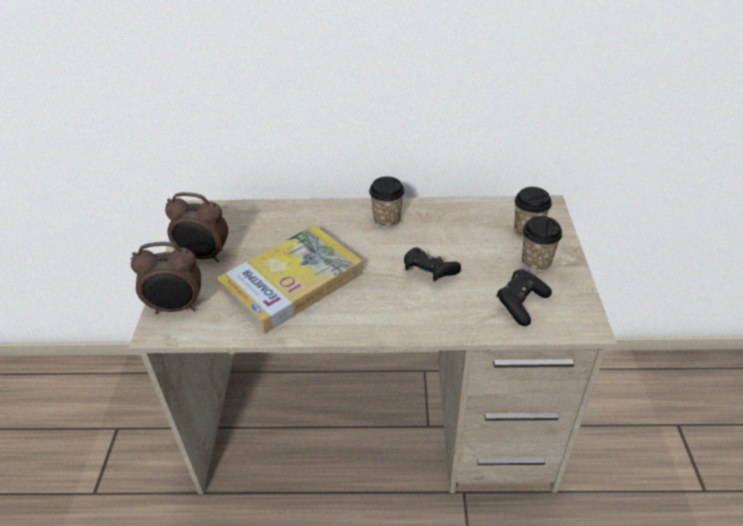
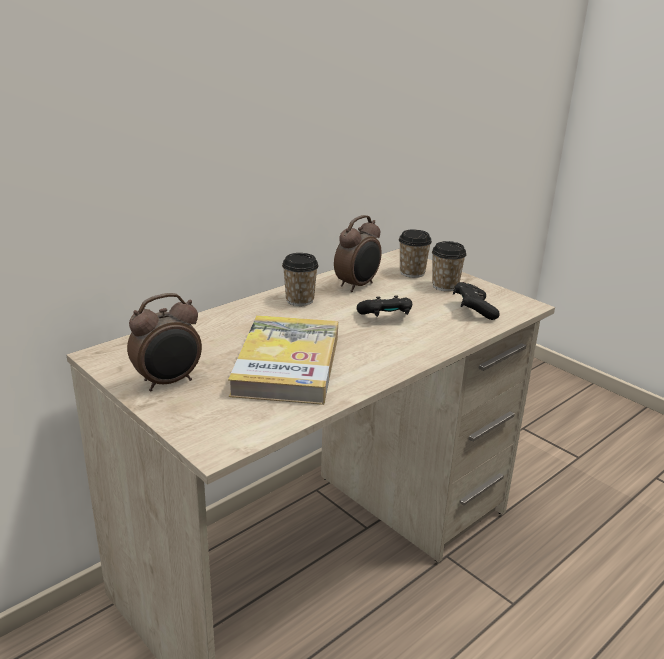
camera: 45 degrees left, 15 degrees down
(177, 307) = (207, 426): alarm clock -> alarm clock (357, 286)

